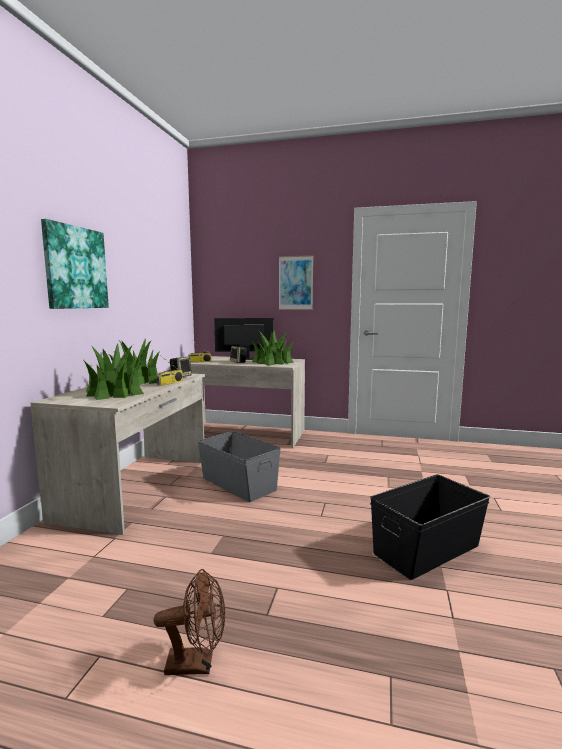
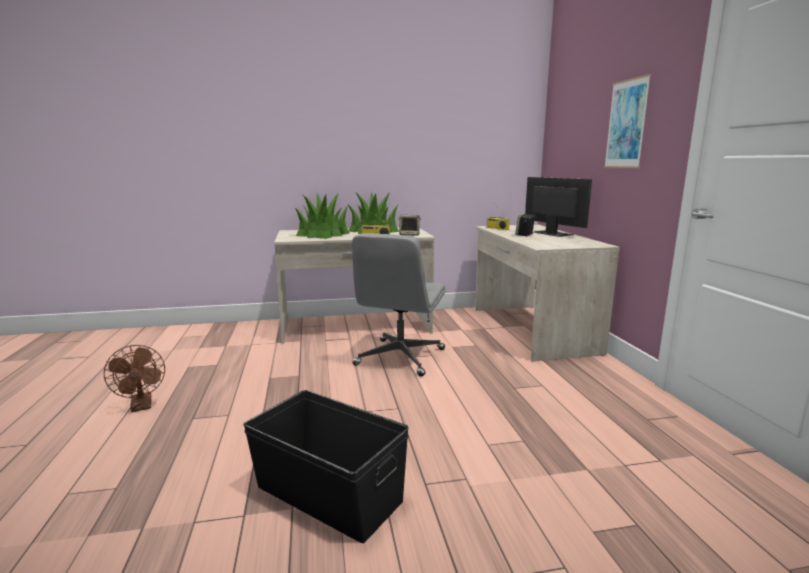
camera: 65 degrees right, 5 degrees up
(75, 268) = (337, 127): picture -> none
(238, 484) = (400, 357): grey storage box -> grey office chair
(273, 362) = (556, 241): potted plant -> none

